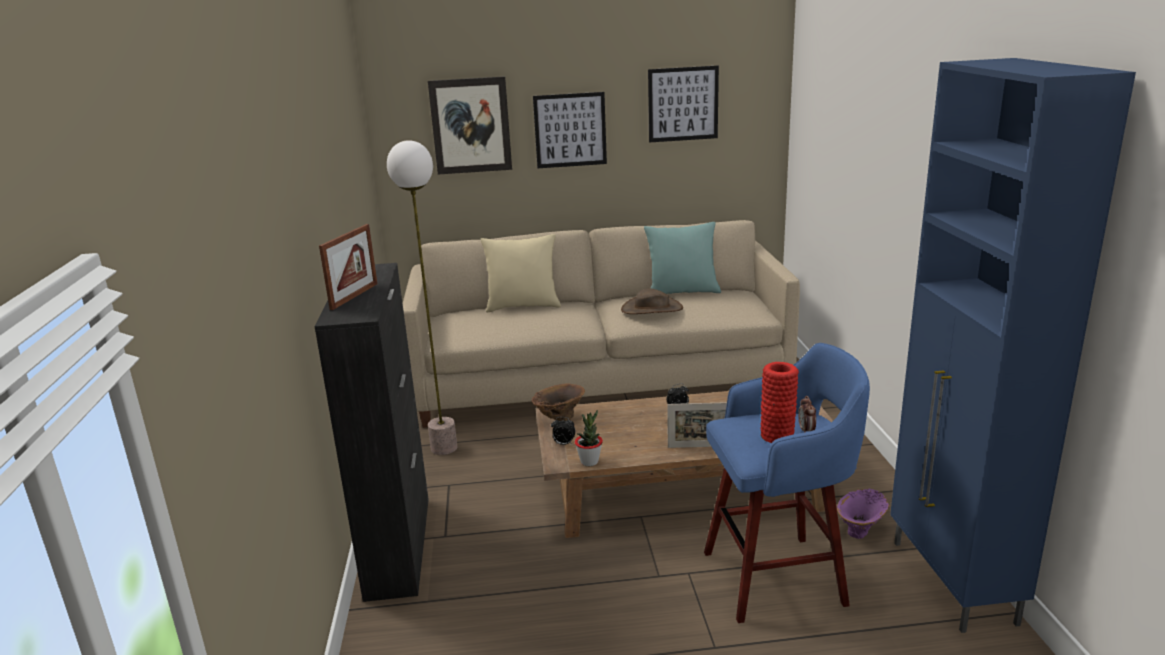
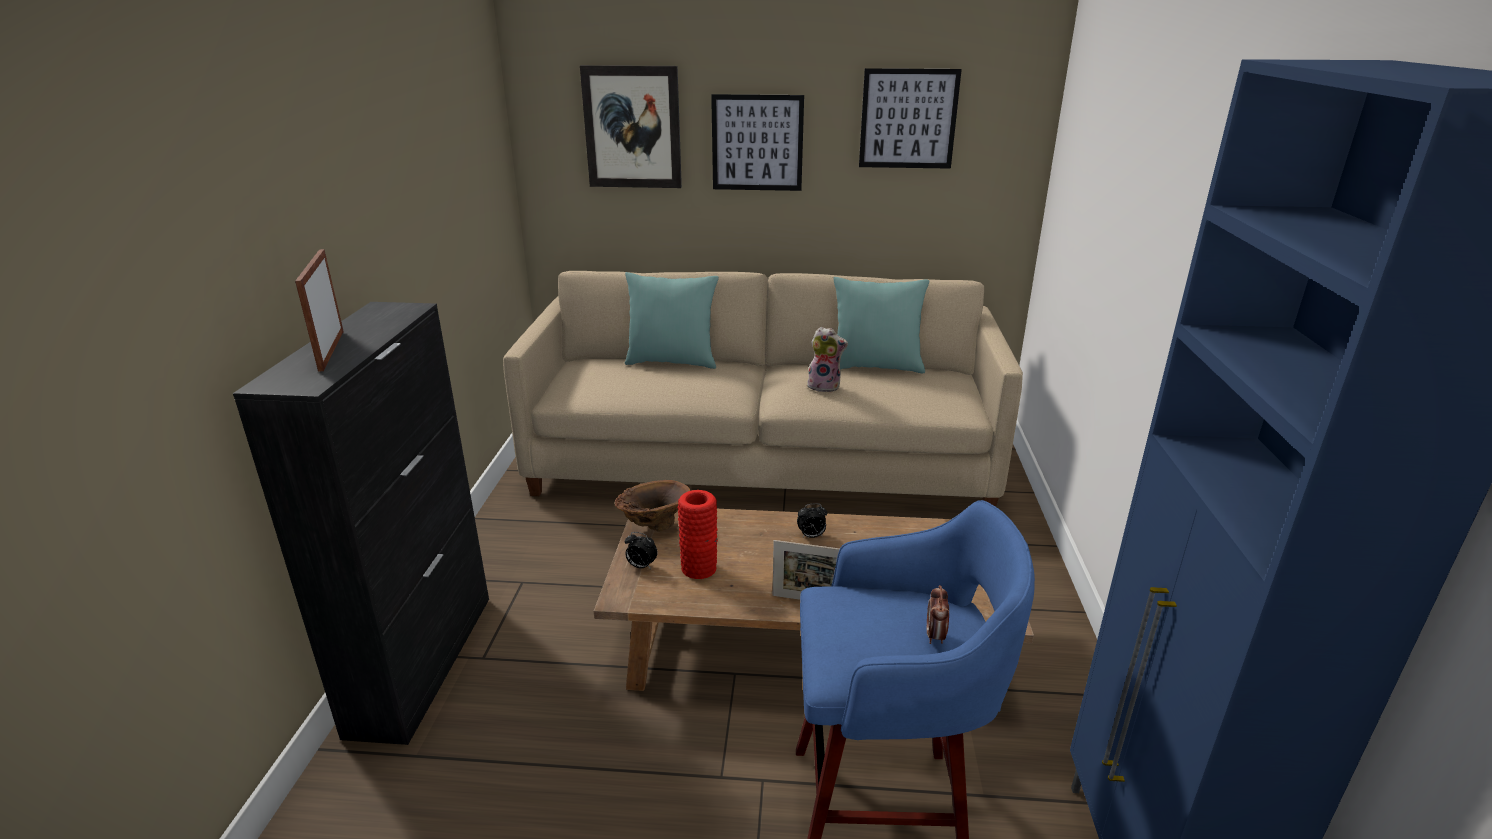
camera: 10 degrees right, 5 degrees up
(354, 296) = (331, 350): picture frame -> picture frame turned 135 degrees clockwise
(444, 448) = (541, 528): floor lamp -> none
(523, 306) = (672, 361): beige pillow -> turquoise pillow
(589, 461) = (660, 601): potted plant -> none
(652, 309) = (825, 386): brown hat -> plush toy
(777, 436) = (886, 638): red vase -> red vase (699, 568)
(861, 530) = (1028, 756): purple vase -> none

